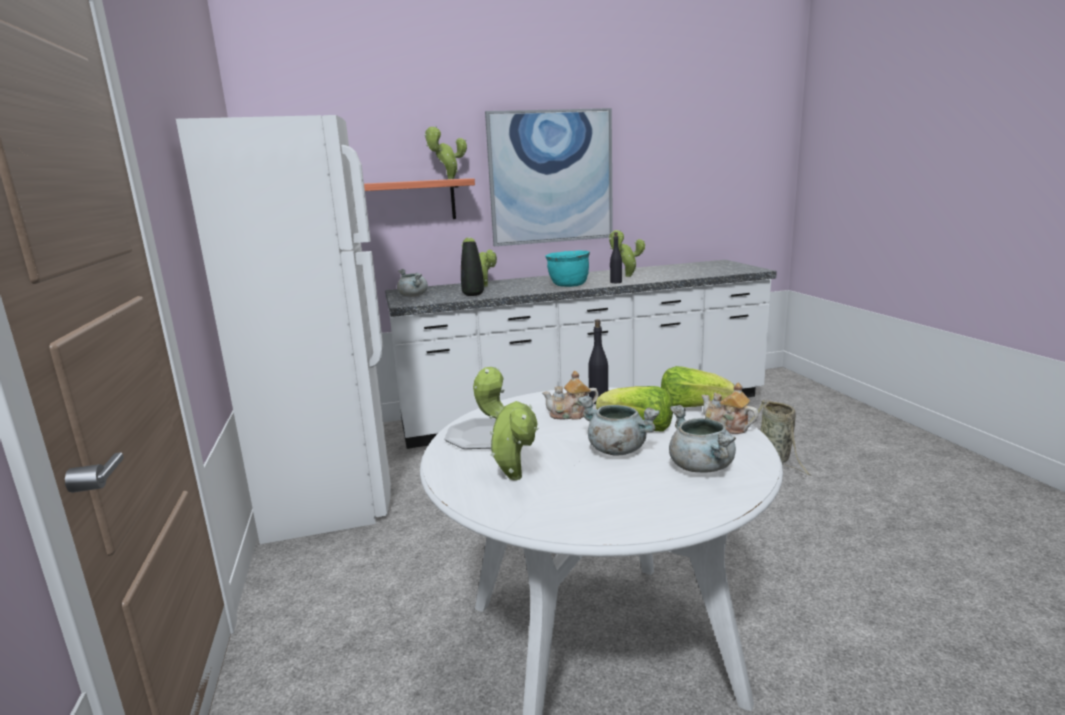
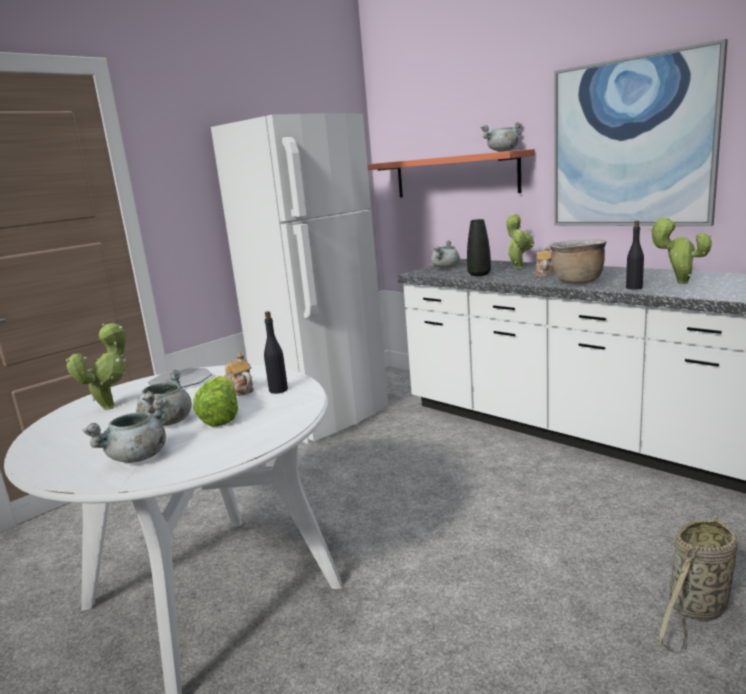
camera: 60 degrees right, 0 degrees up
(448, 179) = (503, 151): potted plant -> grey cooking pot
(568, 285) = (577, 282): turquoise cooking pot -> brown cooking pot
(691, 407) = (286, 424): lettuce -> none
(726, 427) = (239, 448): teapot -> teapot (543, 274)

